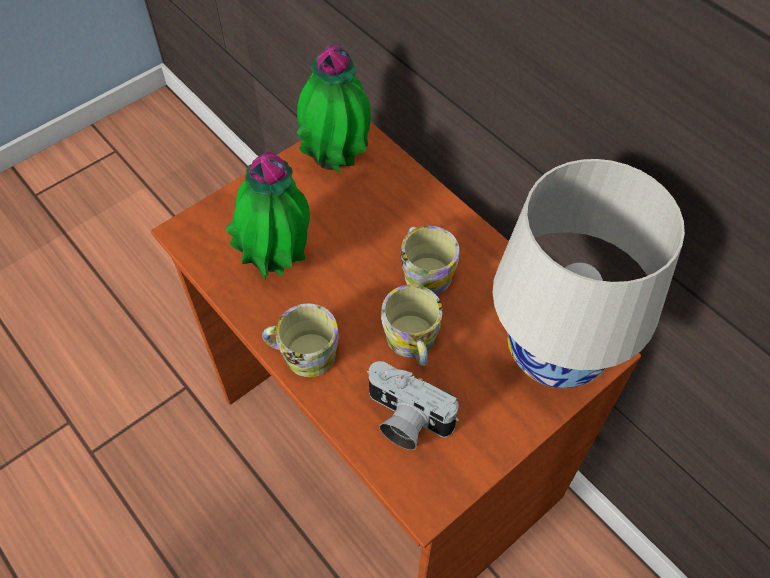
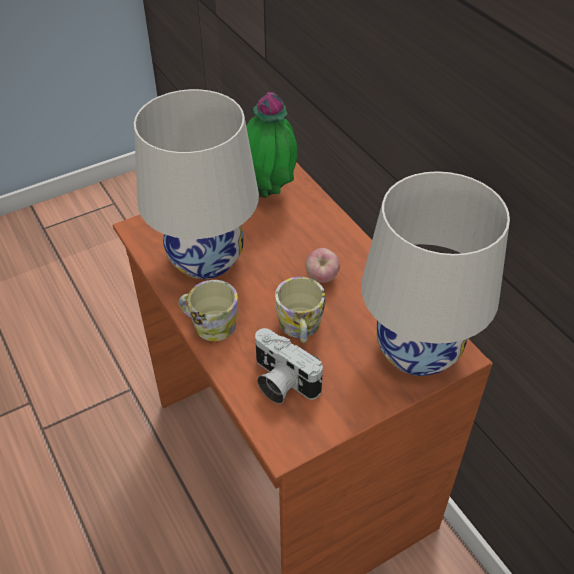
camera: 10 degrees right, 10 degrees down
(279, 263) = (206, 258): potted plant -> white table lamp
(424, 271) = (322, 278): mug -> apple

